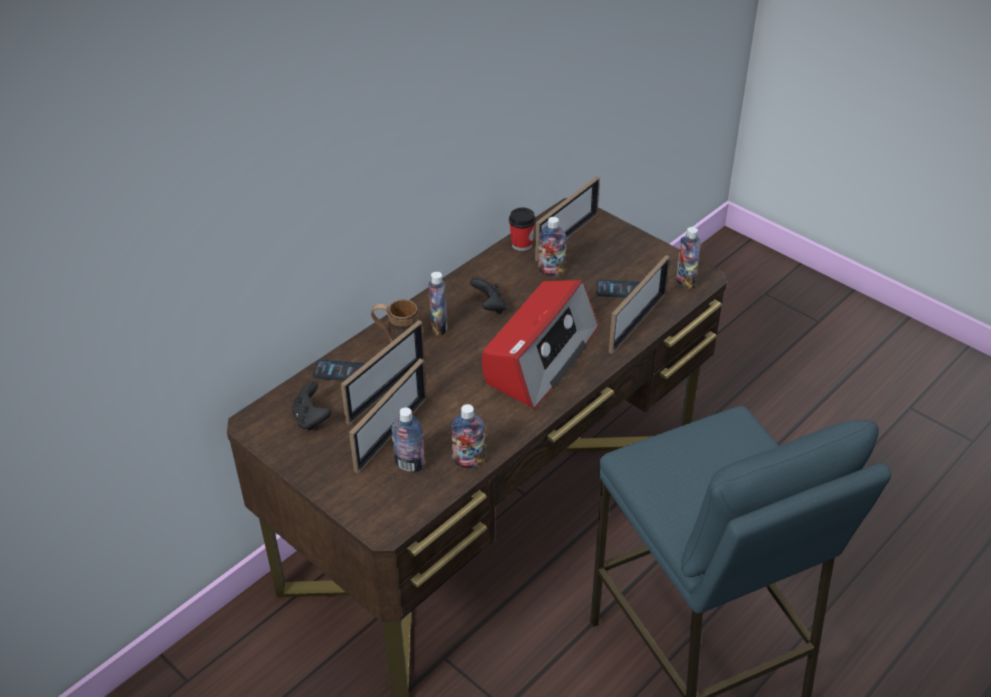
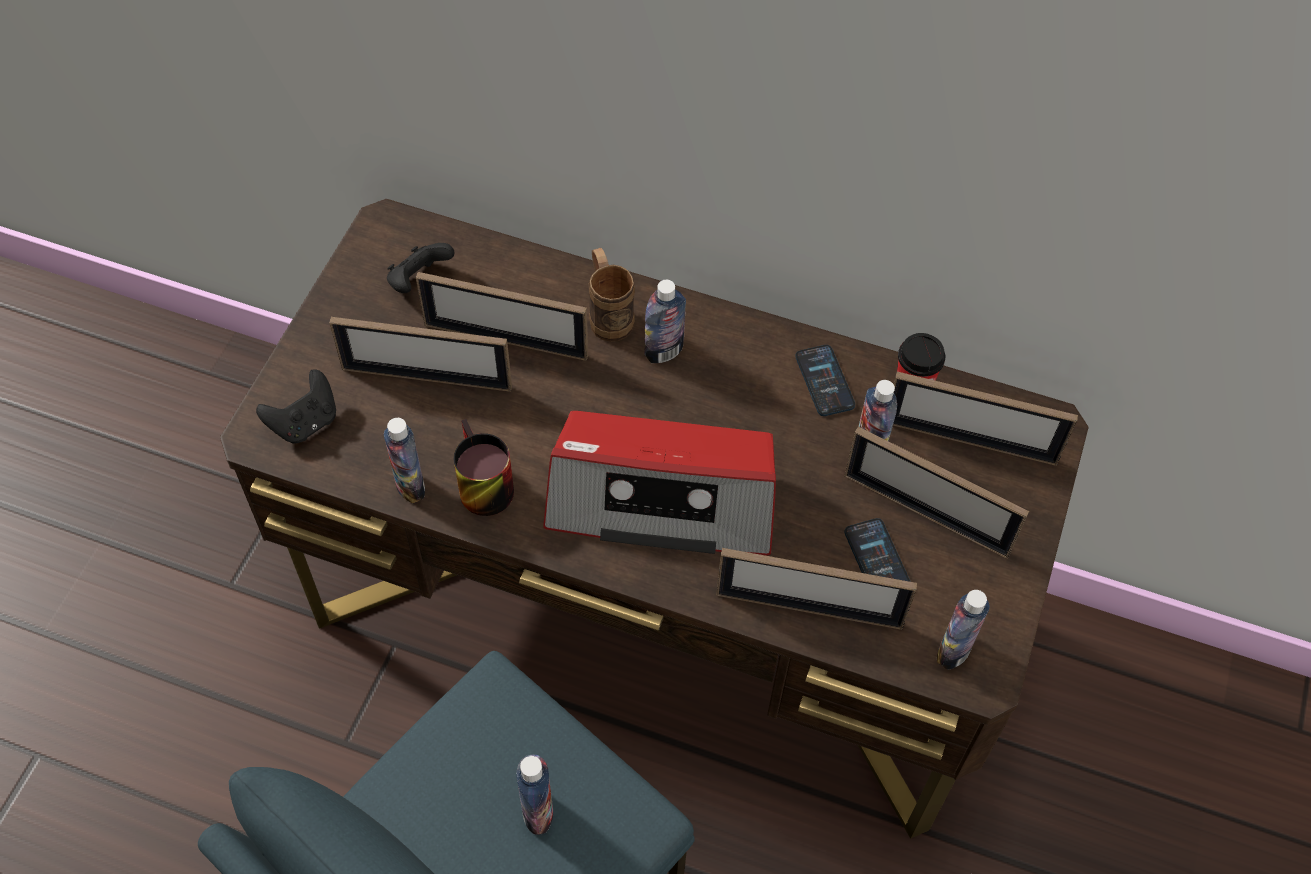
camera: 65 degrees right, 15 degrees up
(340, 372) = (519, 276): phone -> phone (824, 381)
(410, 464) = (379, 420): bottle -> bottle (537, 811)
(486, 431) = (478, 485): none -> mug
(489, 307) = (740, 397): black game controller -> black game controller (305, 422)
(602, 265) = (926, 514): none -> picture frame

